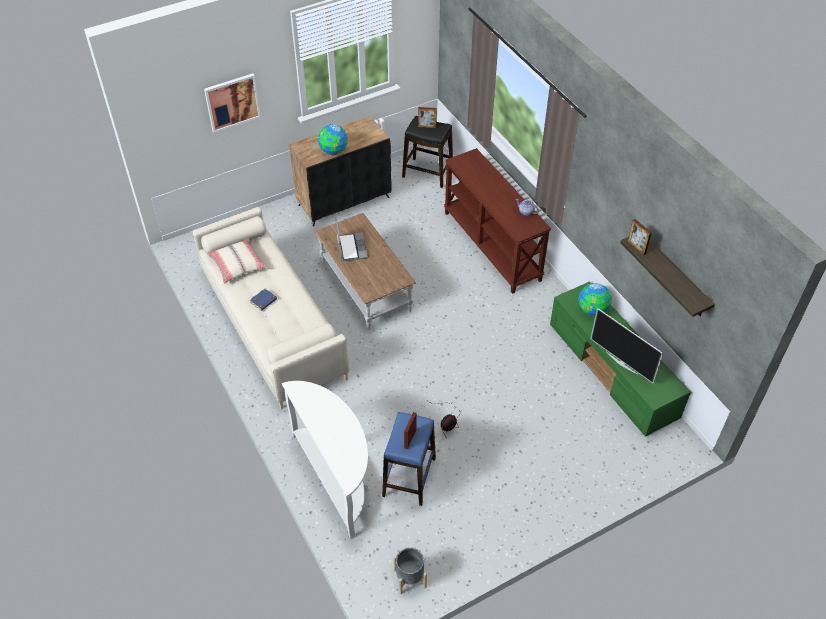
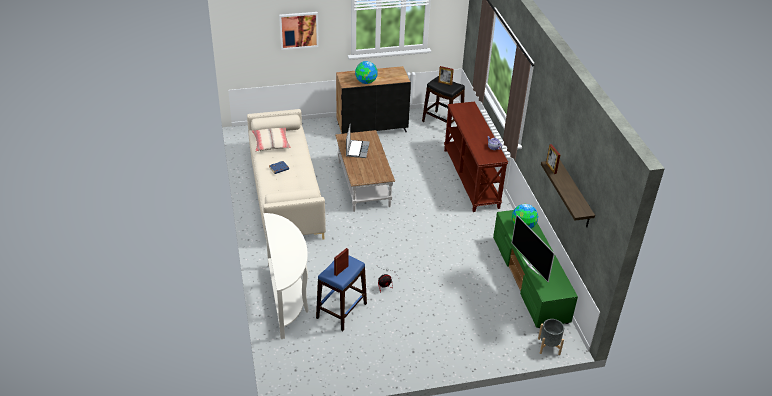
camera: 15 degrees right, 10 degrees down
(410, 578) = (313, 375): grey planter -> grey planter (549, 346)

